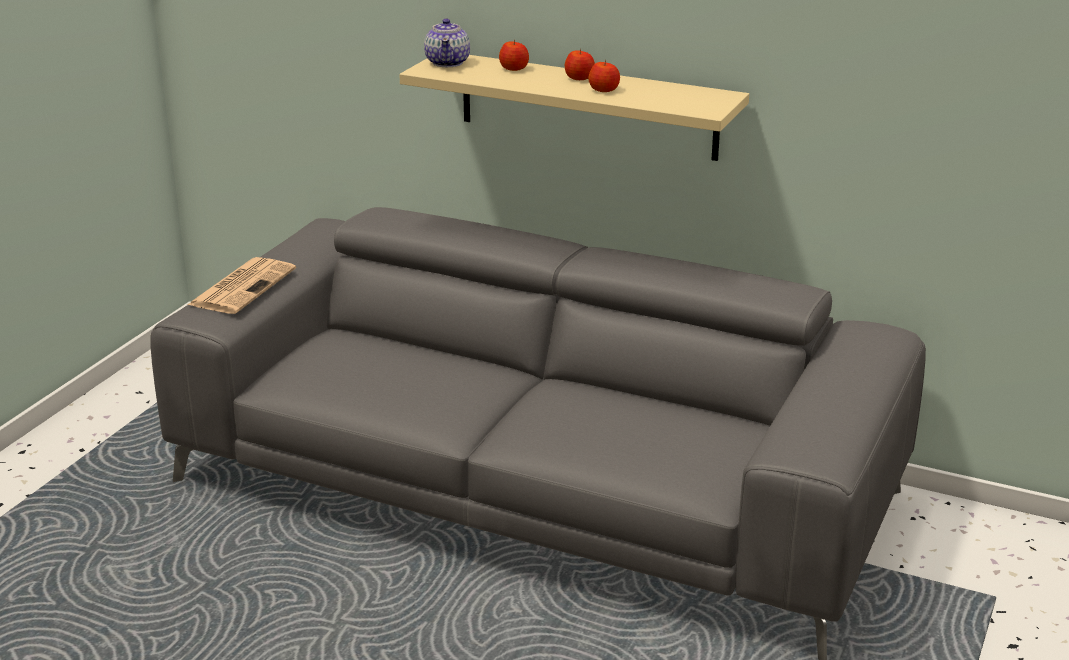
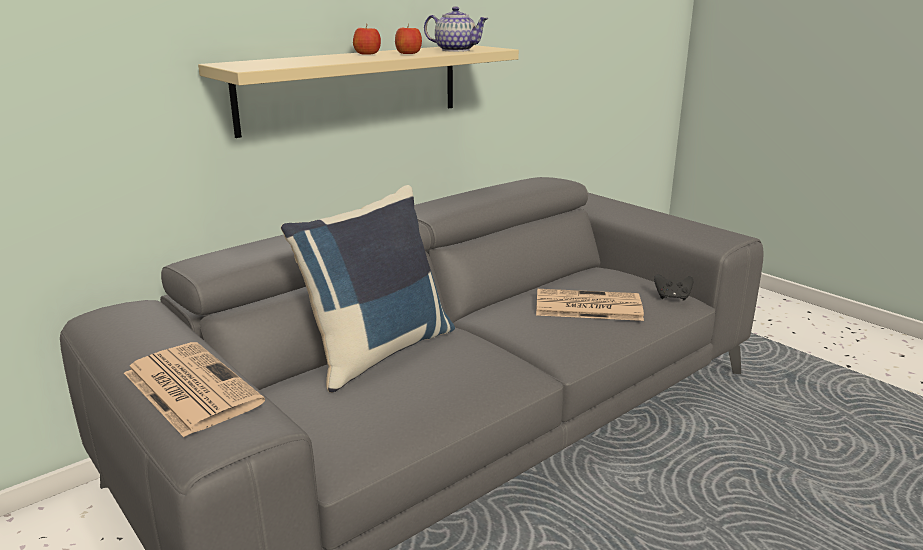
camera: 65 degrees left, 5 degrees down
(429, 353) = (378, 351): none -> blue pillow
(448, 62) = (243, 64): teapot -> teapot (455, 50)
(514, 68) = (305, 58): apple -> none
(614, 431) = (586, 306): none -> newspaper
(697, 481) = (672, 297): none -> black game controller

